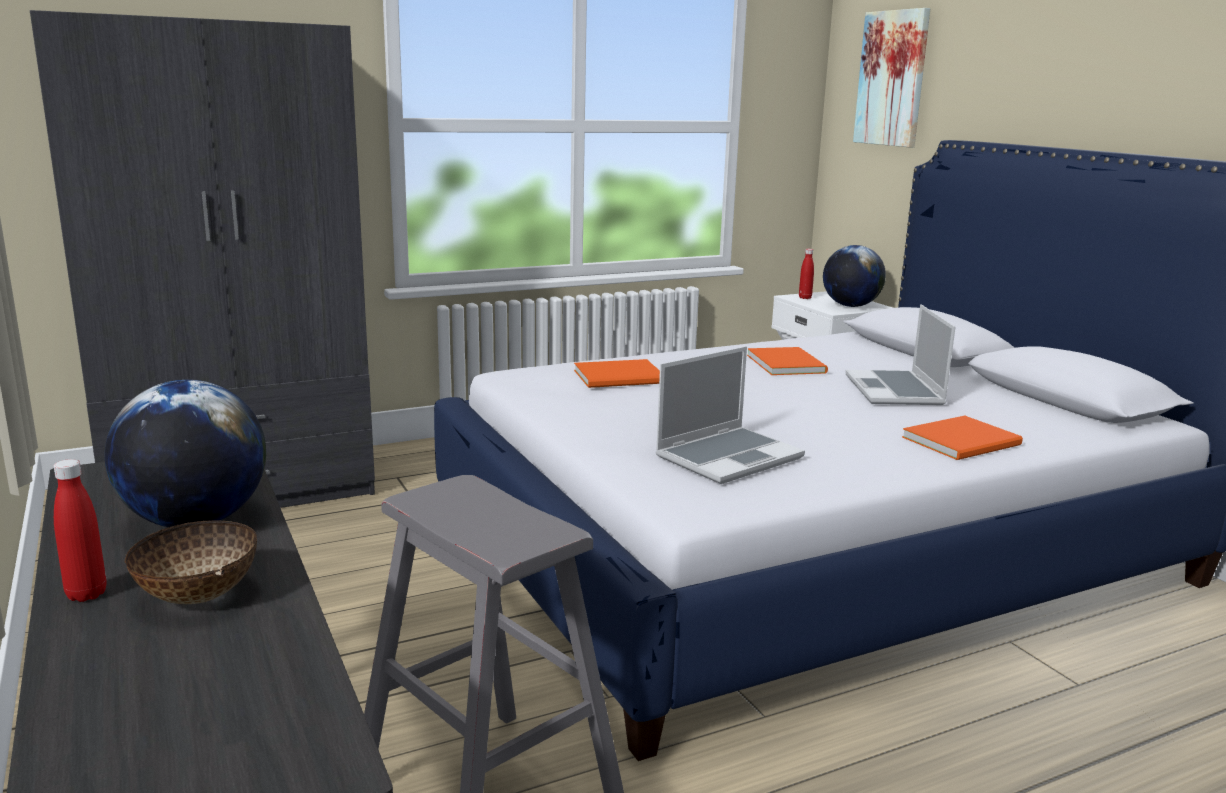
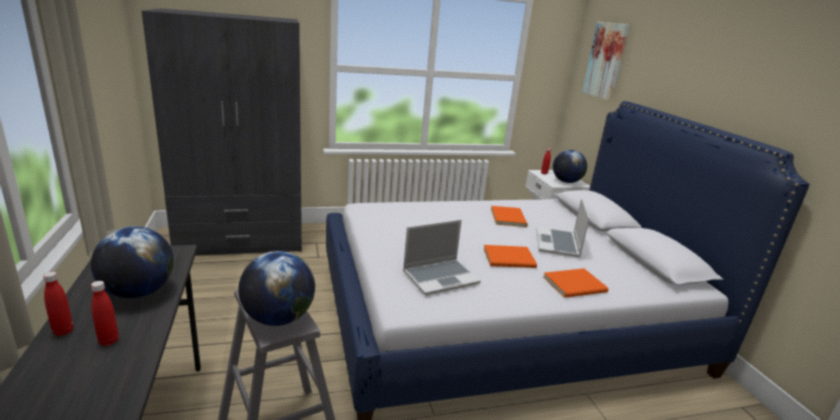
camera: 10 degrees right, 5 degrees up
(196, 596) = (108, 341): bowl -> red bottle
(503, 528) = (278, 318): none -> globe
(621, 377) = (415, 216): orange book -> orange book (510, 259)

